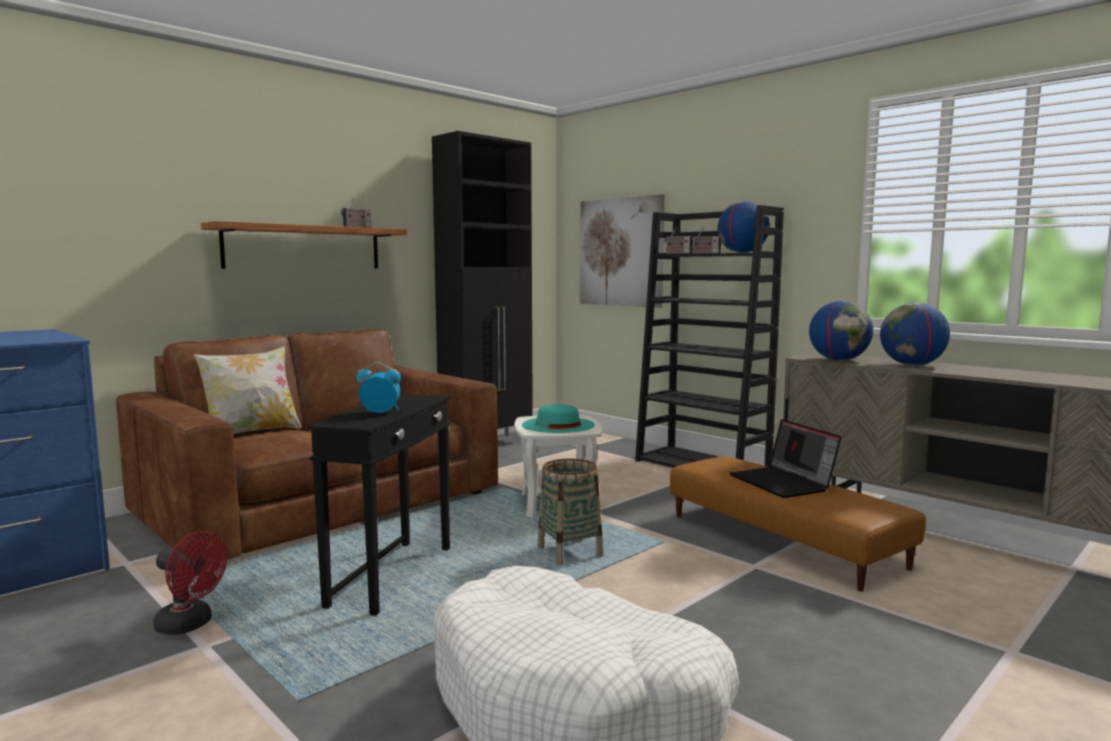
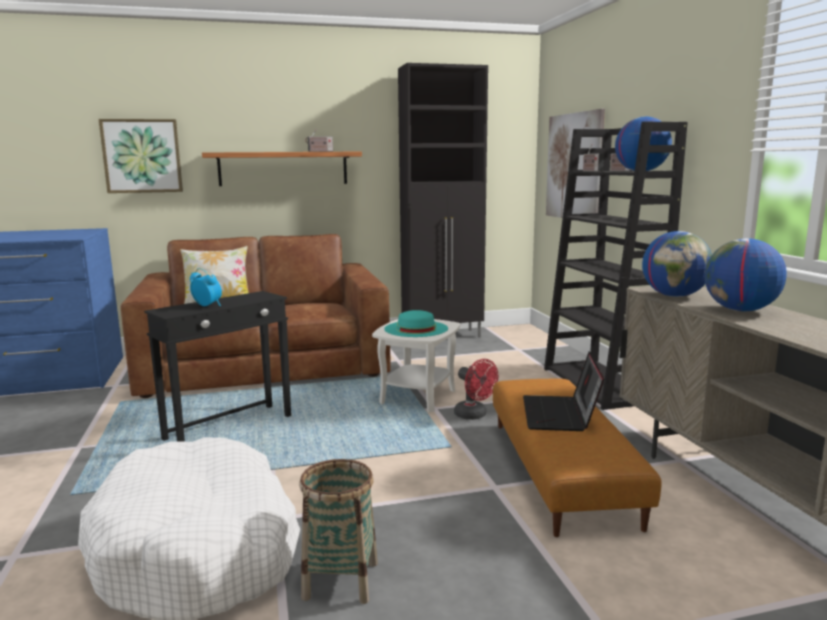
camera: 30 degrees right, 5 degrees up
(109, 223) = (142, 156): none -> picture
(190, 625) = (90, 432): red fan -> red fan (474, 415)
(570, 552) = (366, 438): basket -> basket (341, 580)

